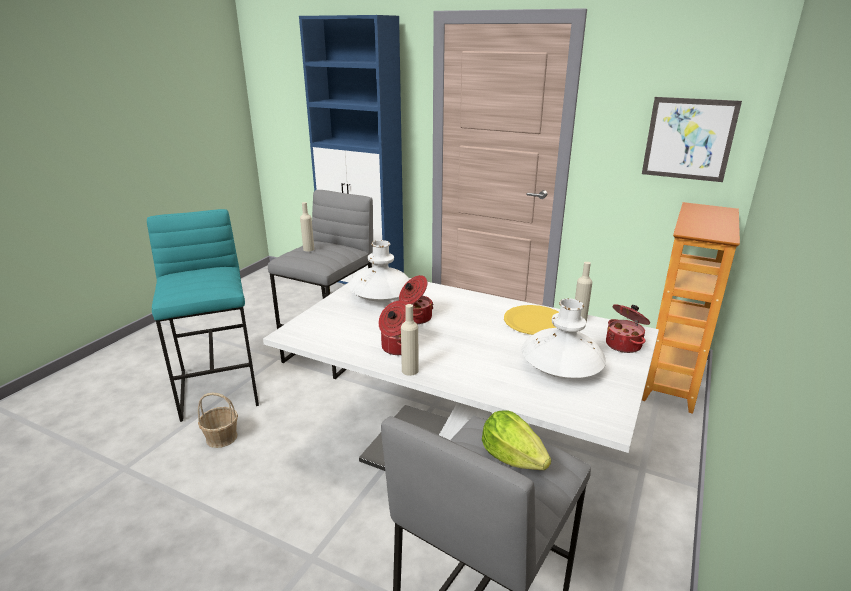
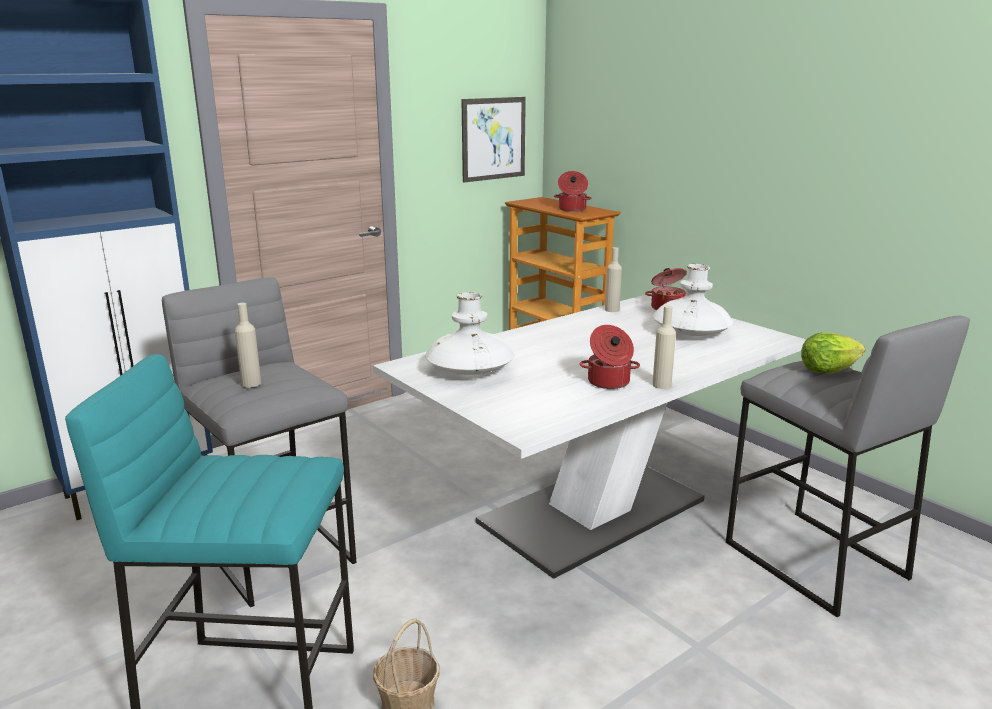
camera: 65 degrees left, 5 degrees down
(414, 318) = (545, 364): cooking pot -> cooking pot (572, 209)
(534, 322) = (601, 323): yellow plate -> none

